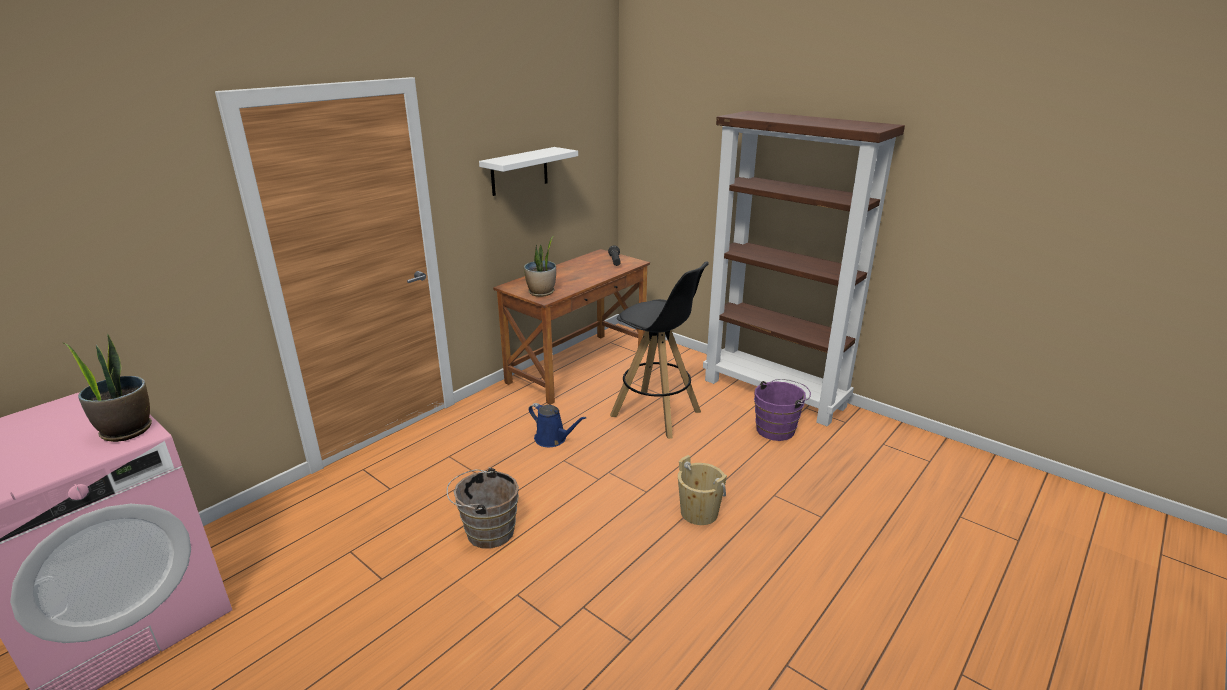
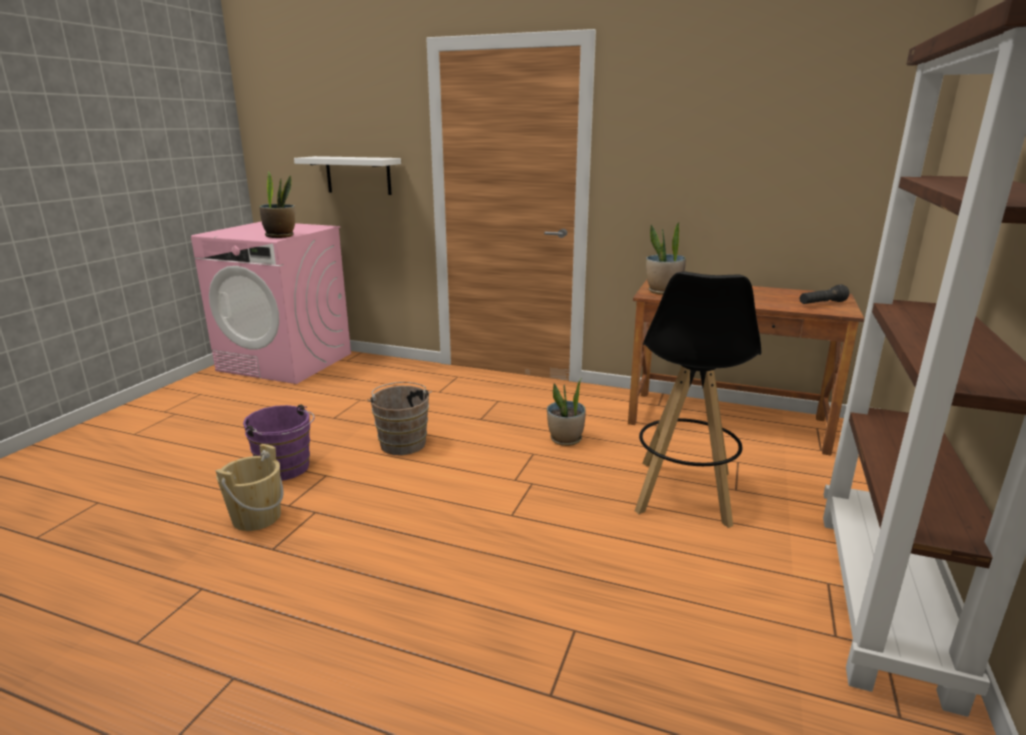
camera: 70 degrees right, 5 degrees down
(519, 171) = (720, 151): white shelf -> white shelf (358, 175)
(553, 439) = (565, 440): blue watering can -> potted plant
(699, 512) = (493, 562): beige bucket -> beige bucket (256, 517)
(778, 429) = (766, 615): purple bucket -> purple bucket (286, 470)

